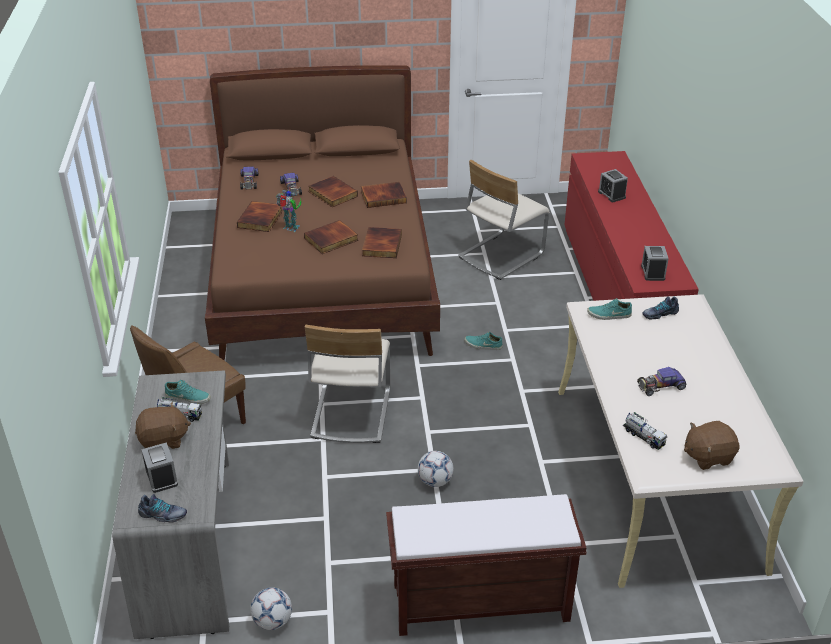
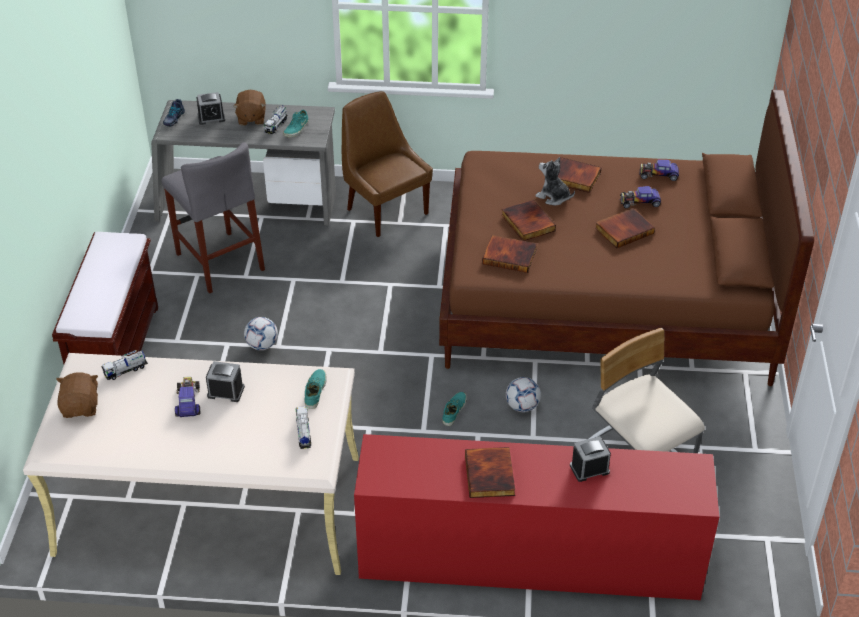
camera: 100 degrees right, 5 degrees up
(272, 621) = (155, 243): football -> football (522, 406)
(291, 228) = (553, 197): toy robot -> plush toy
(302, 547) = (219, 261): none -> grey stool
(350, 413) = (371, 301): beige chair -> none
(383, 196) = (614, 268): book -> book (491, 475)
(653, 272) = (398, 461): alarm clock -> alarm clock (226, 391)
(659, 313) = (303, 433): shoe -> toy truck

